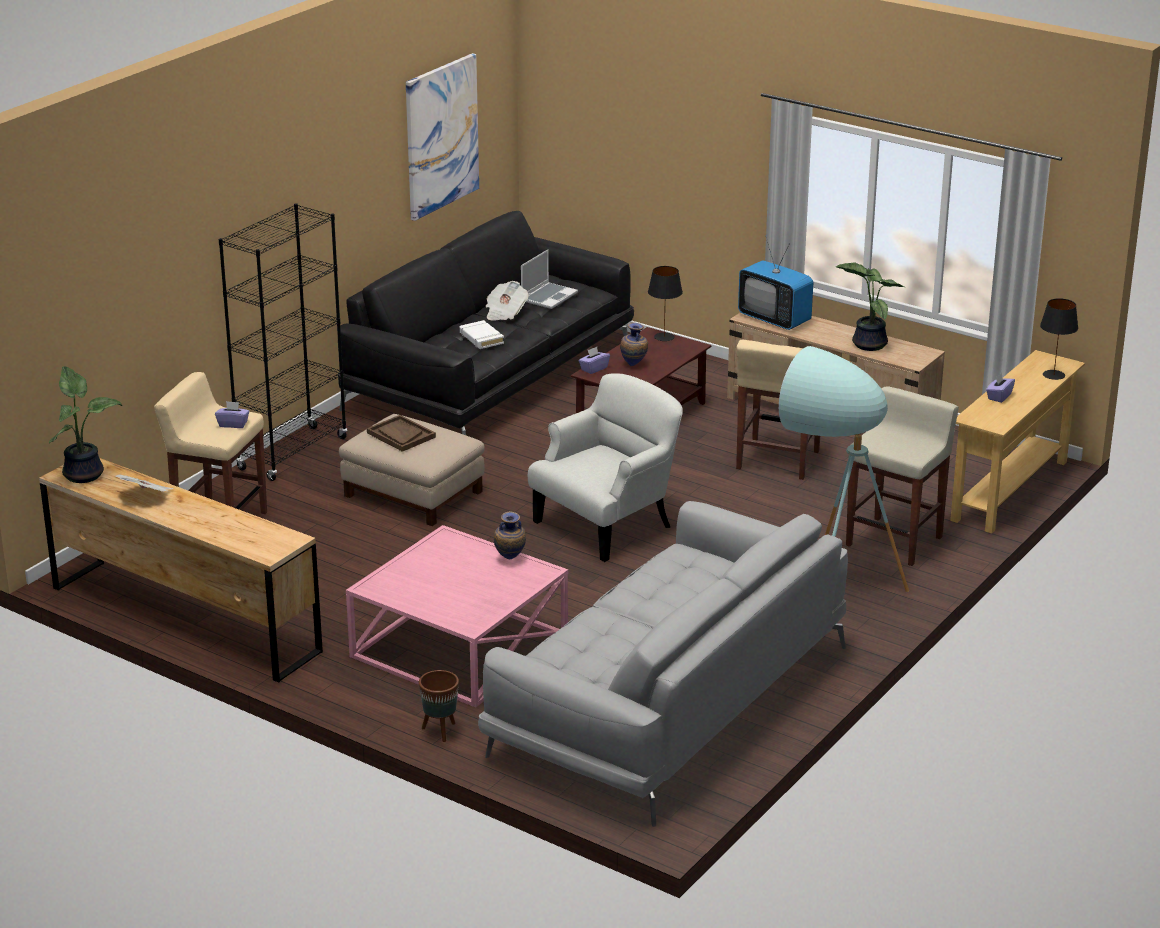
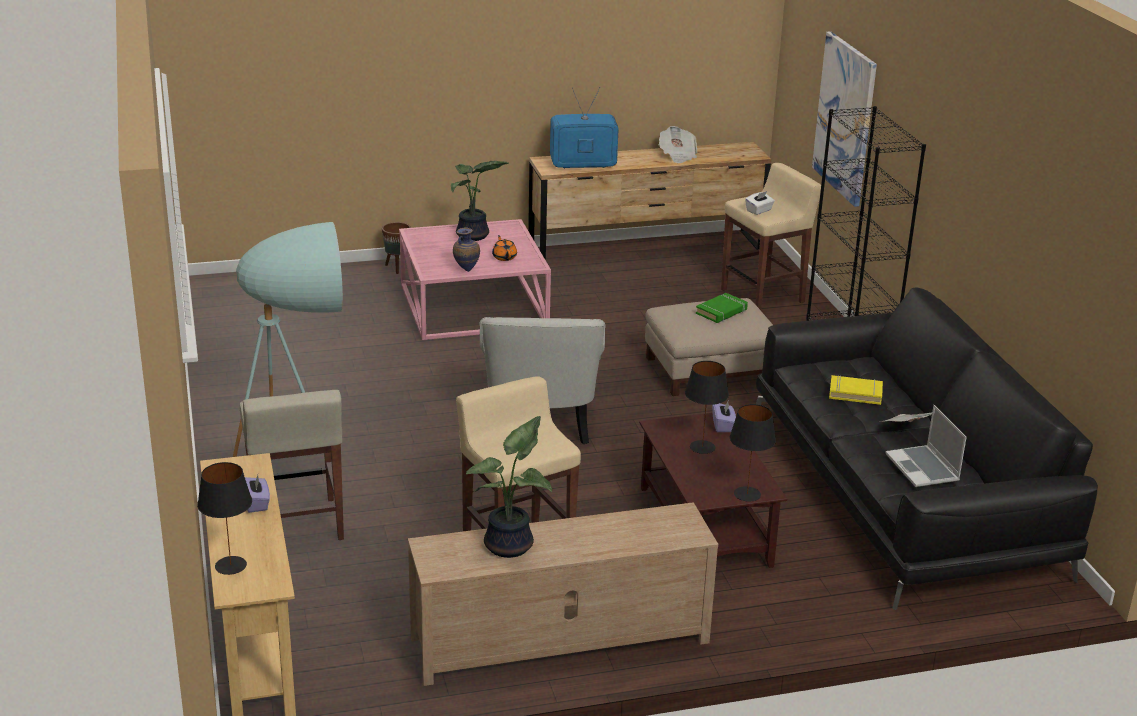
camera: 130 degrees right, 0 degrees up
(85, 474) = (737, 151): potted plant -> potted plant (473, 236)
(233, 424) = (759, 211): purple tissue box -> white tissue box
(401, 435) = (721, 312): brown tray -> green book
(441, 136) = (1069, 254): picture -> picture (845, 118)
(451, 556) = (504, 257): none -> orange teapot
(481, 338) = (855, 393): white book -> yellow book
(634, 365) = (702, 447): vase -> black table lamp
(669, 702) = (292, 335): grey sofa -> none
(774, 319) = (653, 526): television -> television (583, 164)

